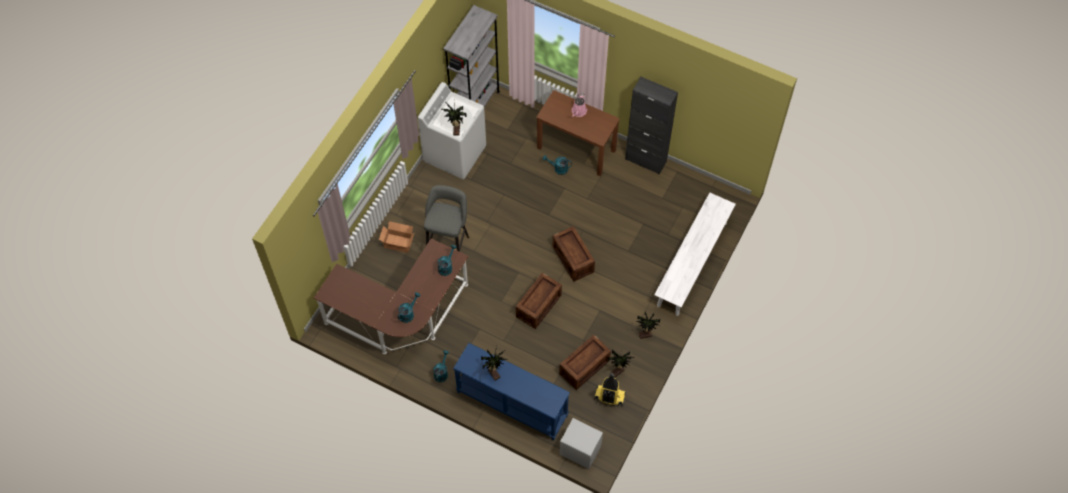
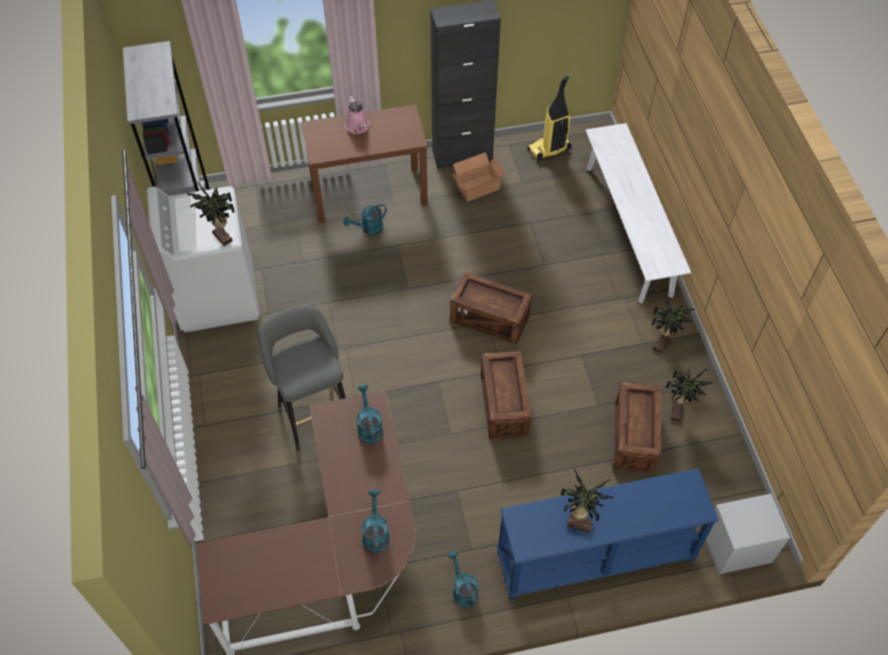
camera: 40 degrees left, 5 degrees down
(398, 242) = (238, 459): cardboard box -> cardboard box (476, 186)
(609, 397) = (699, 451): vacuum cleaner -> vacuum cleaner (549, 150)

